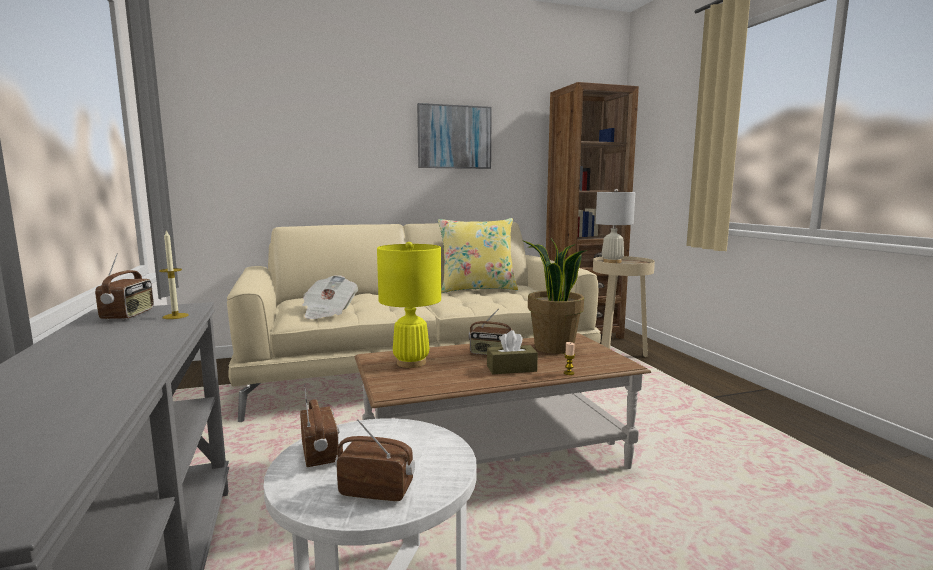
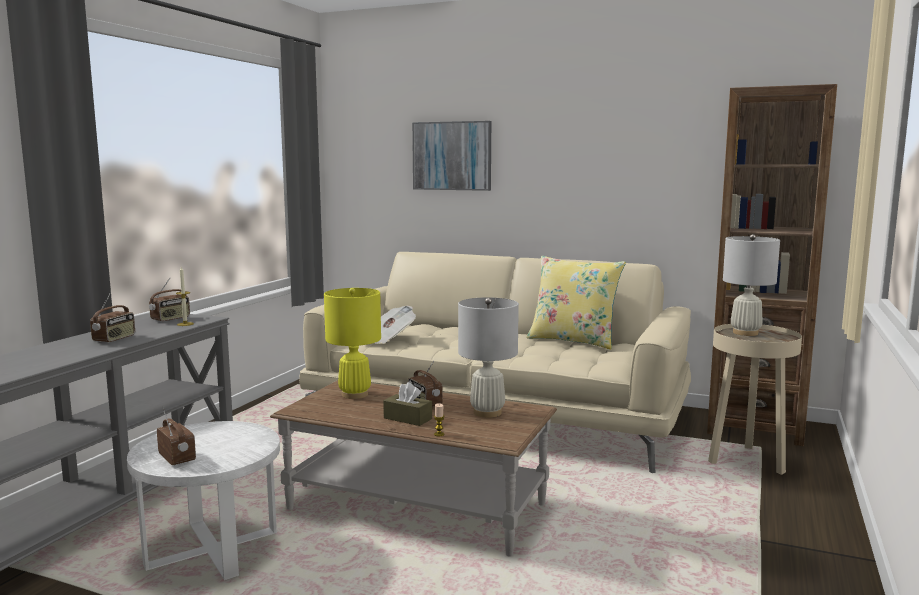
camera: 40 degrees right, 0 degrees up
(321, 454) = (194, 432): radio -> radio (115, 339)
(454, 137) = (598, 158): picture -> picture (452, 156)
(553, 348) = (487, 413): potted plant -> white table lamp

